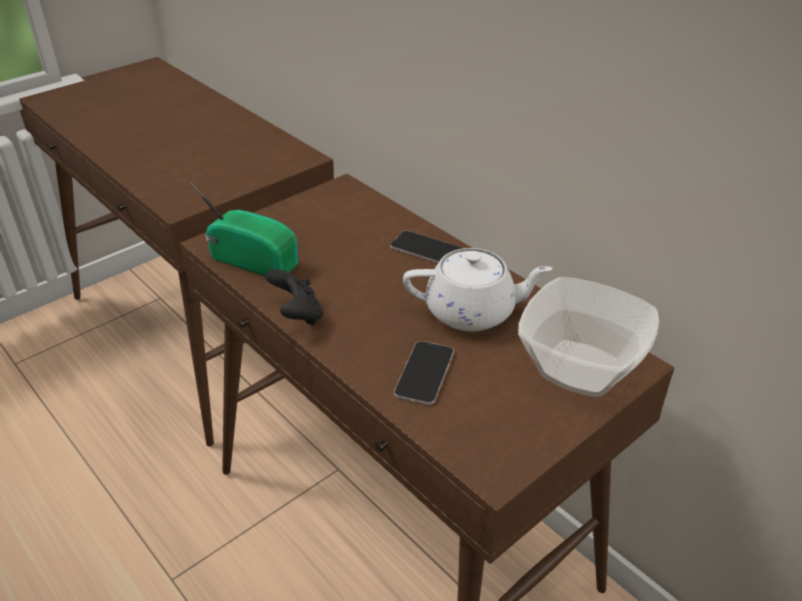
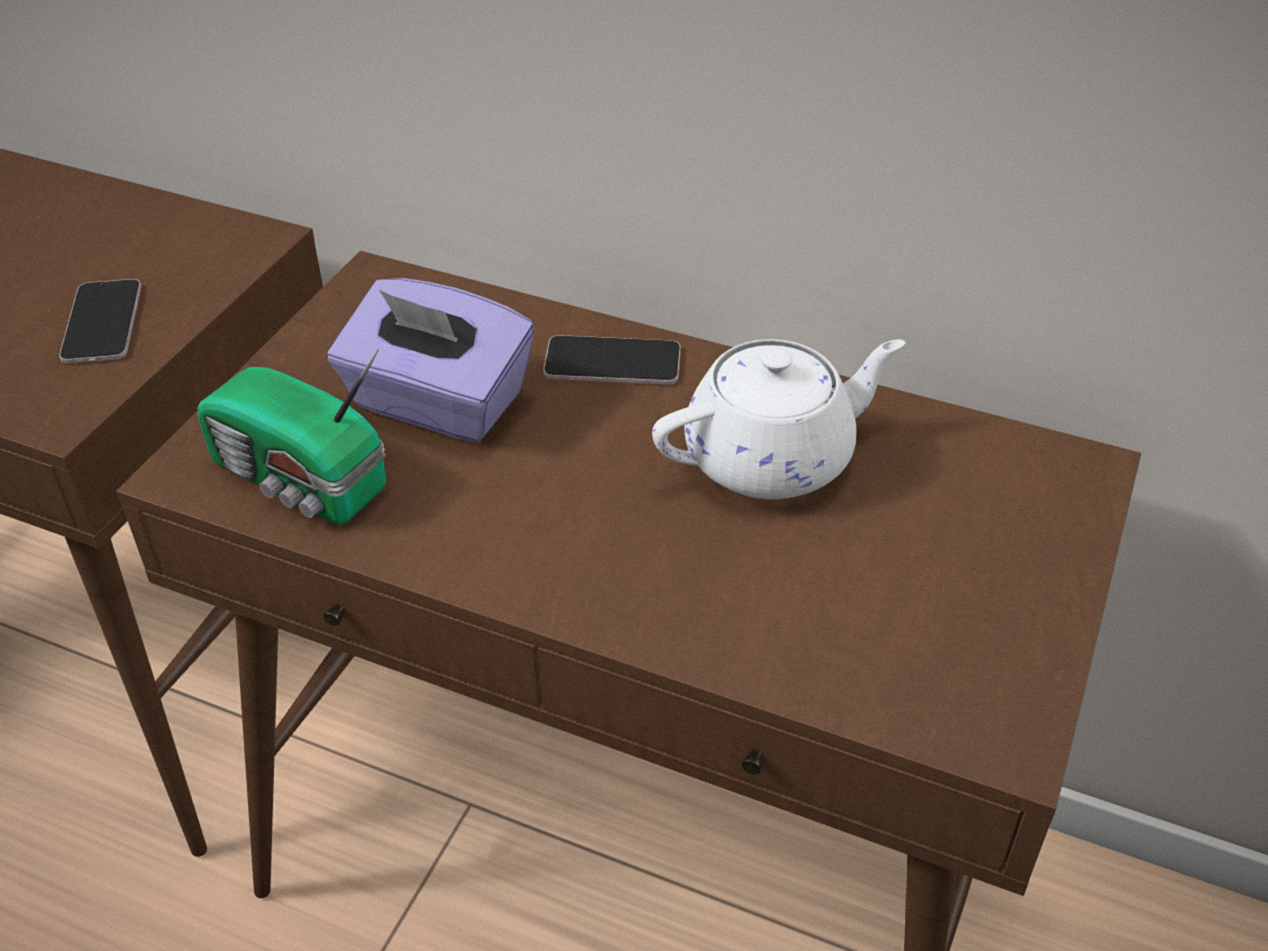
camera: 25 degrees left, 5 degrees up
(253, 260) = (300, 481): radio -> radio turned 150 degrees counterclockwise
(297, 315) = (466, 566): black game controller -> none
(334, 245) = (437, 403): none -> purple tissue box
(424, 373) = (772, 601): phone -> phone (102, 322)
(580, 370) = (1013, 506): bowl -> none

